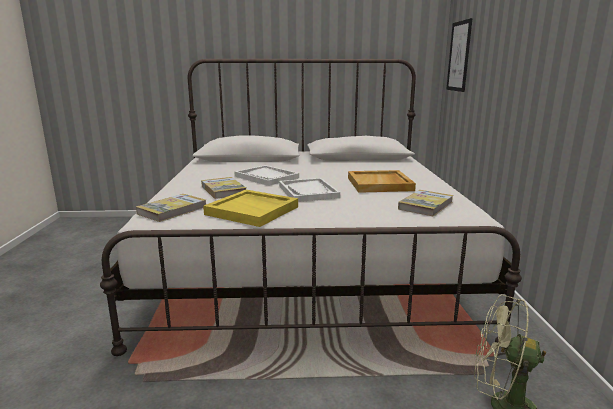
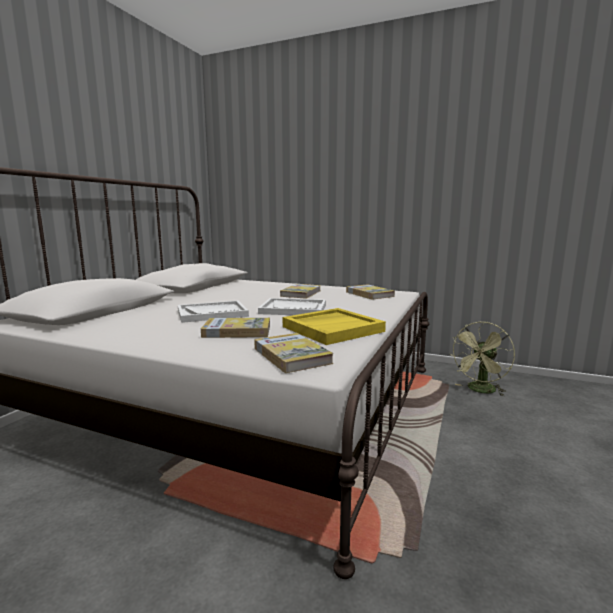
camera: 65 degrees left, 5 degrees down
(380, 184) = (301, 293): beige tray -> book
(459, 56) = (240, 186): picture -> none

